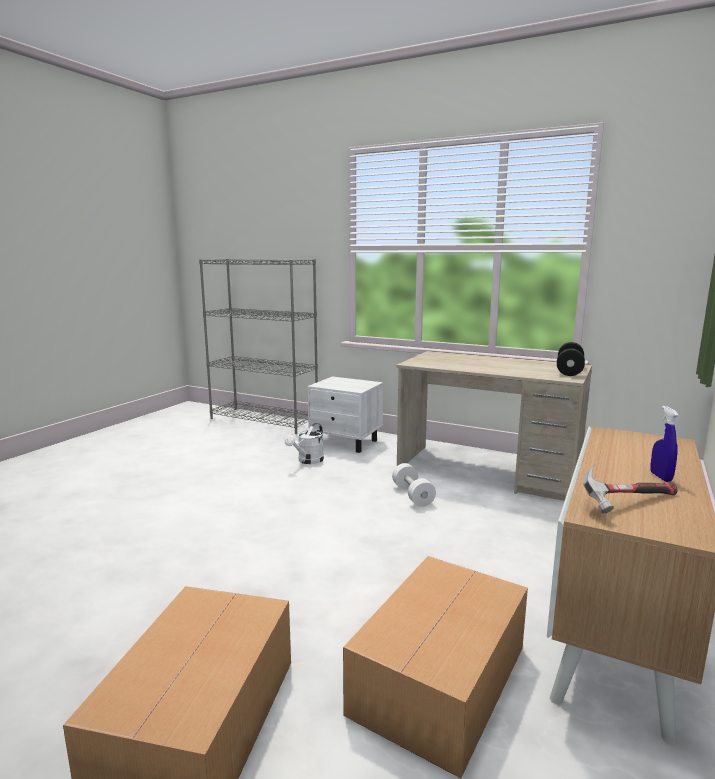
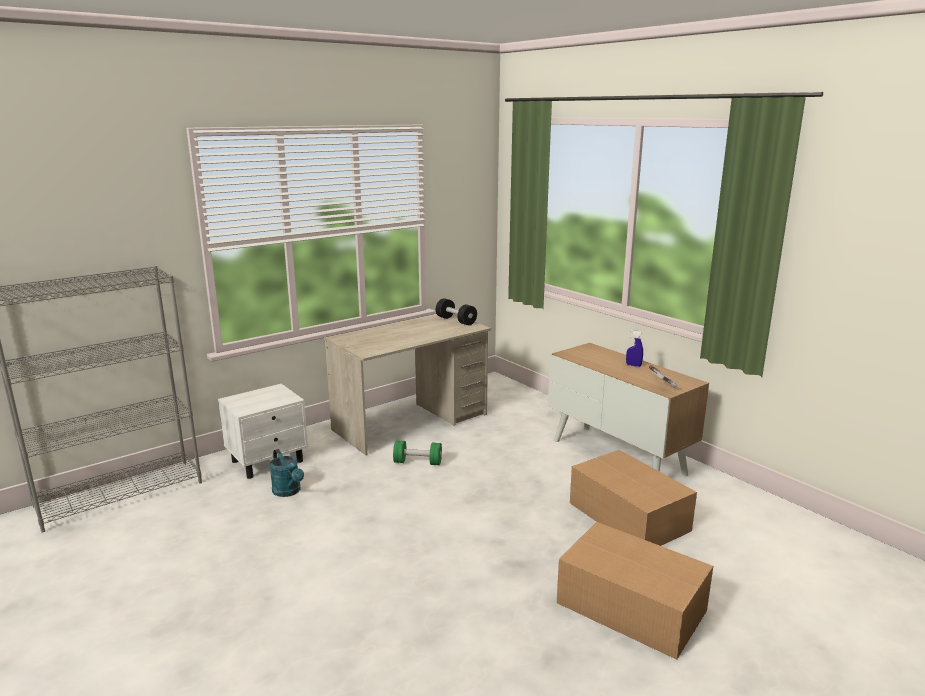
camera: 65 degrees left, 5 degrees up
(308, 461) = (288, 492): white watering can -> turquoise watering can
(412, 495) = (418, 462): white dumbbell -> green dumbbell

